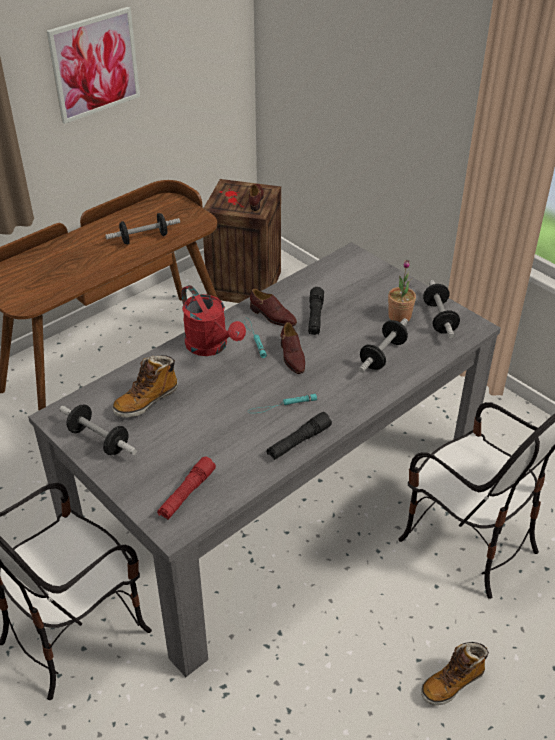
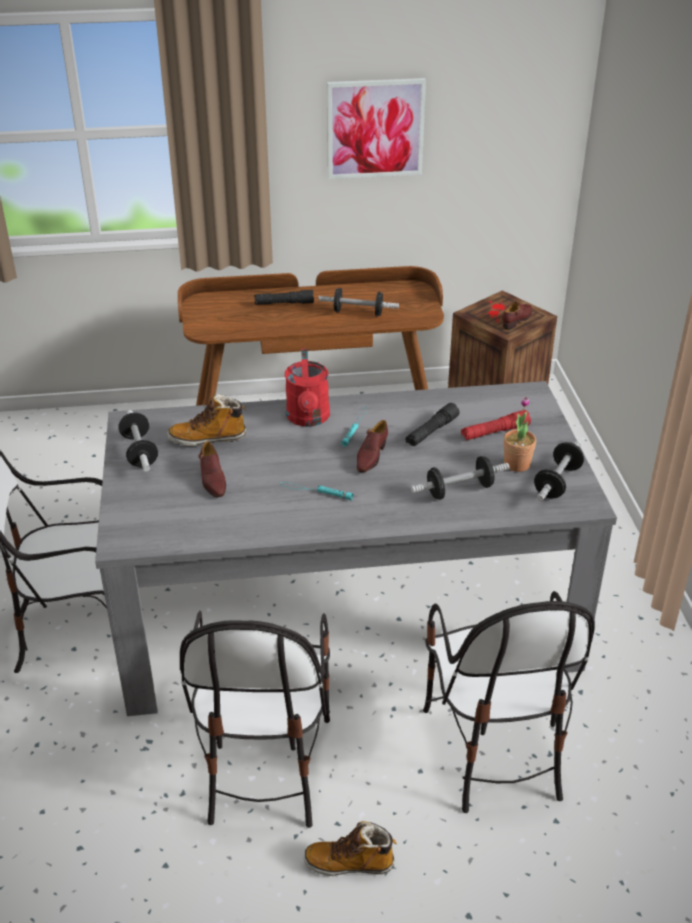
camera: 35 degrees right, 5 degrees down
(187, 494) = (160, 522): red flashlight -> red flashlight (495, 432)
(272, 316) = (391, 416): brown shoe -> brown shoe (212, 479)
(298, 442) = (296, 526): black flashlight -> black flashlight (284, 303)
(329, 650) = (264, 766): none -> chair

